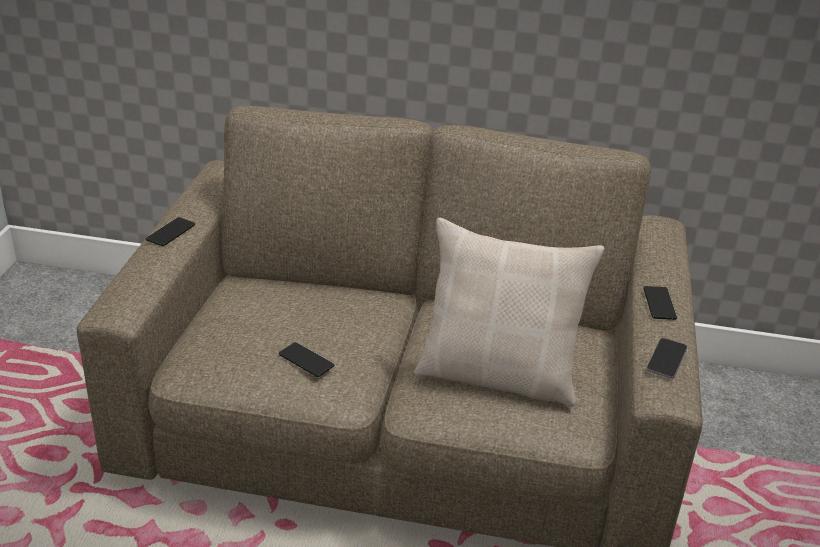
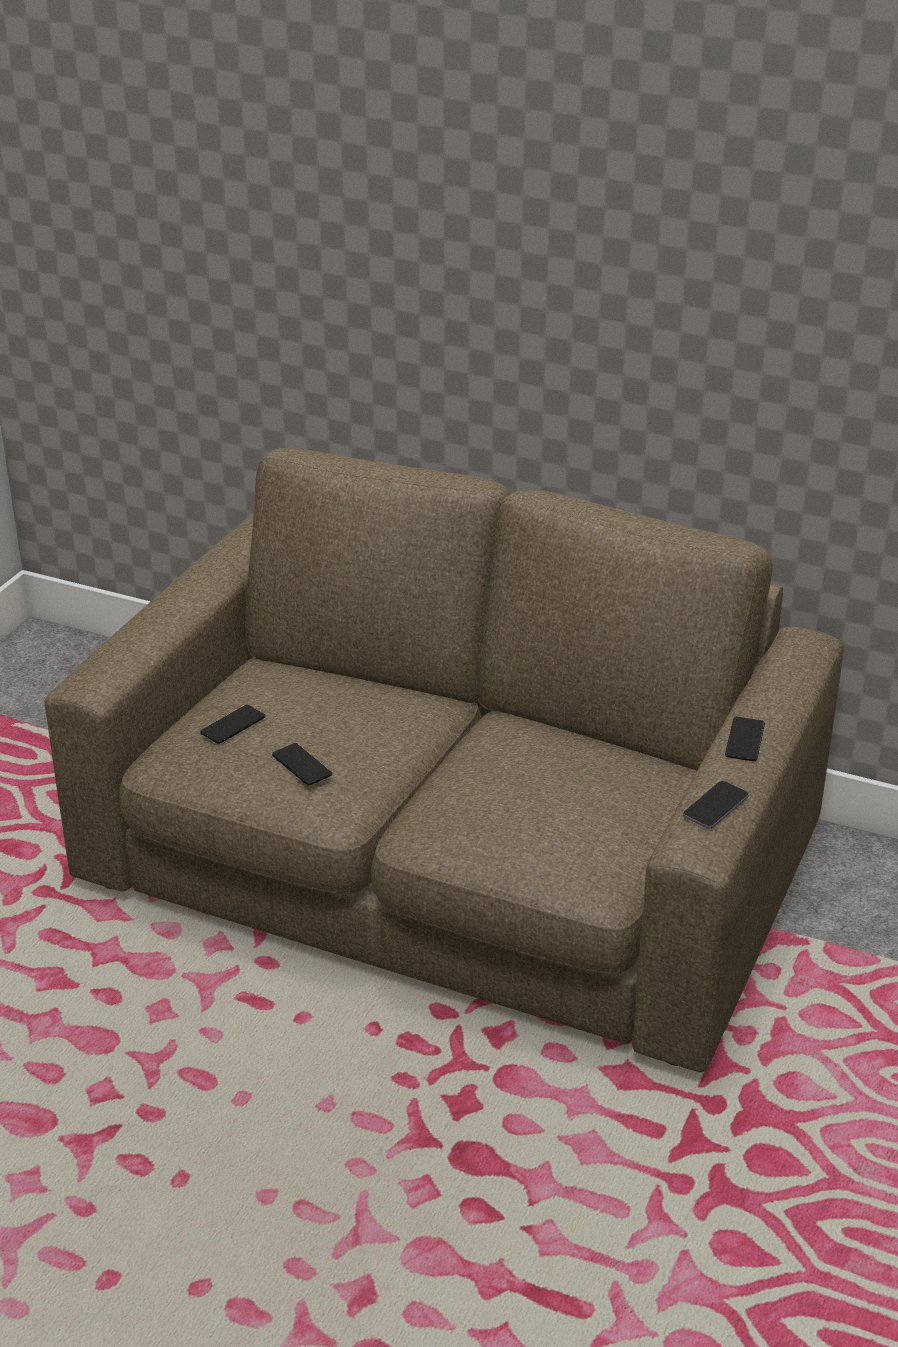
camera: 15 degrees right, 0 degrees up
(170, 232) = (178, 598): phone -> phone (233, 725)
(498, 374) = (527, 807): beige pillow -> none

